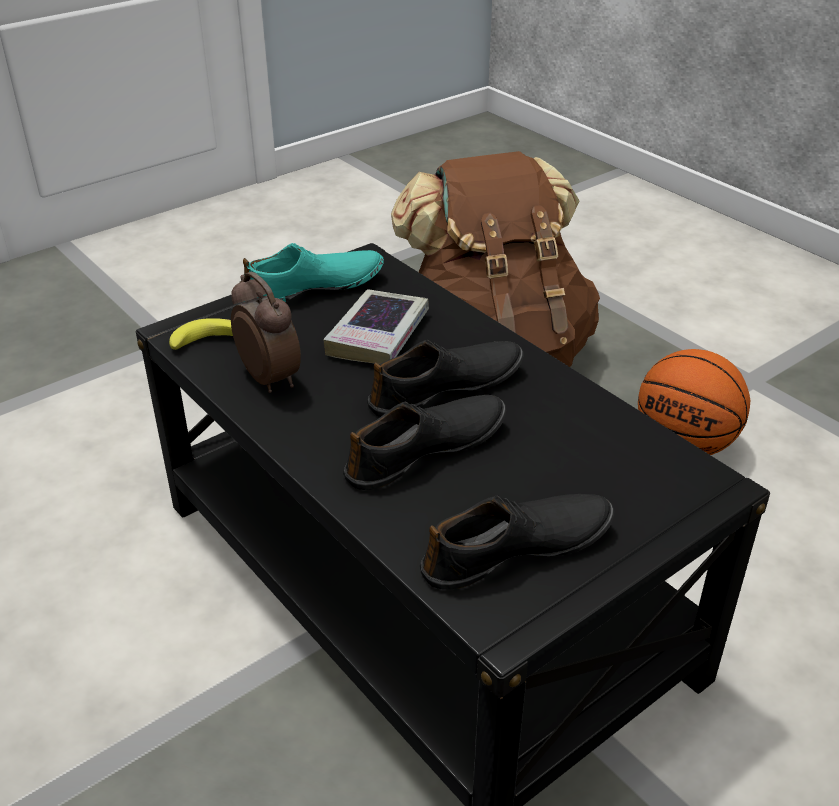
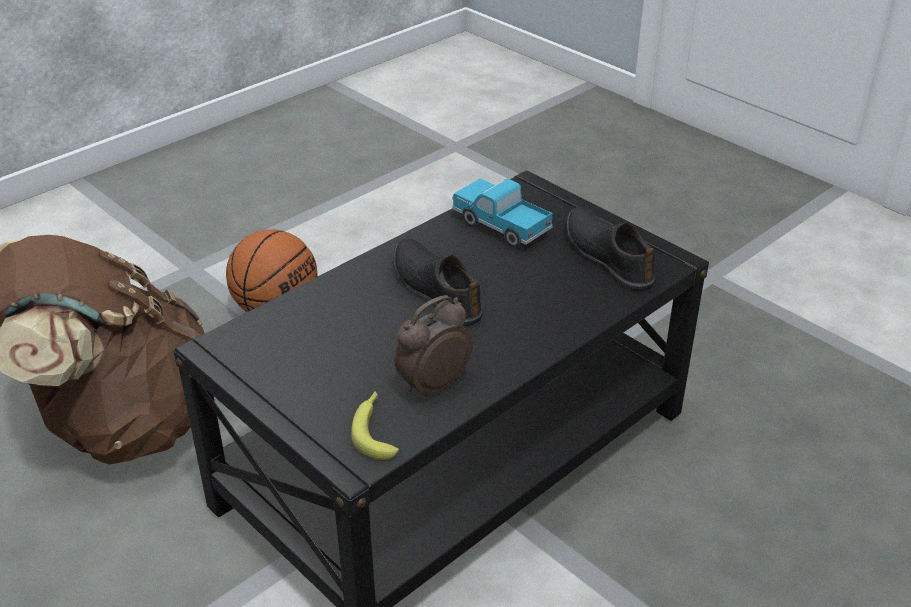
camera: 95 degrees left, 0 degrees up
(314, 288) = (272, 376): turquoise shoe -> none
(378, 335) = (358, 329): book -> none
(427, 451) = (517, 295): black shoe -> none
(593, 449) = (500, 226): none -> toy truck

